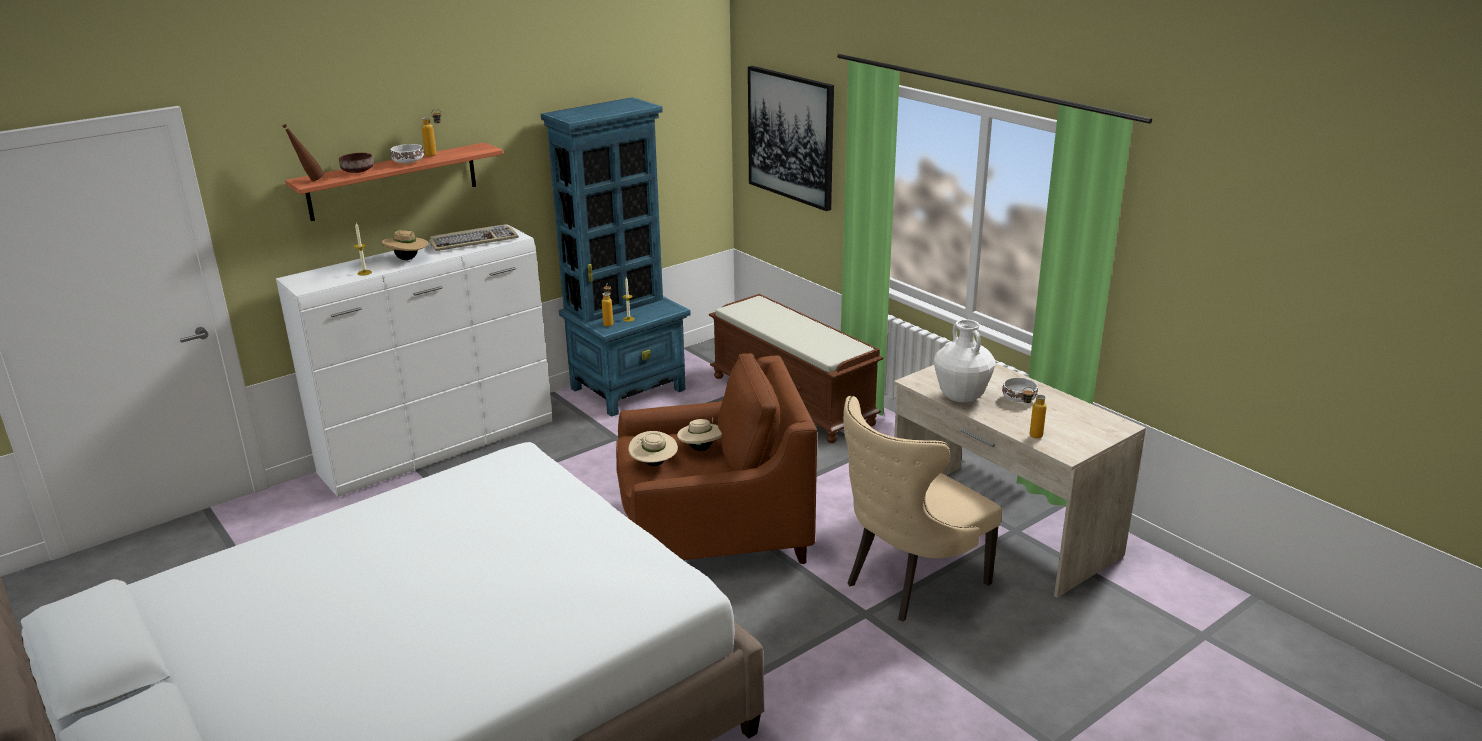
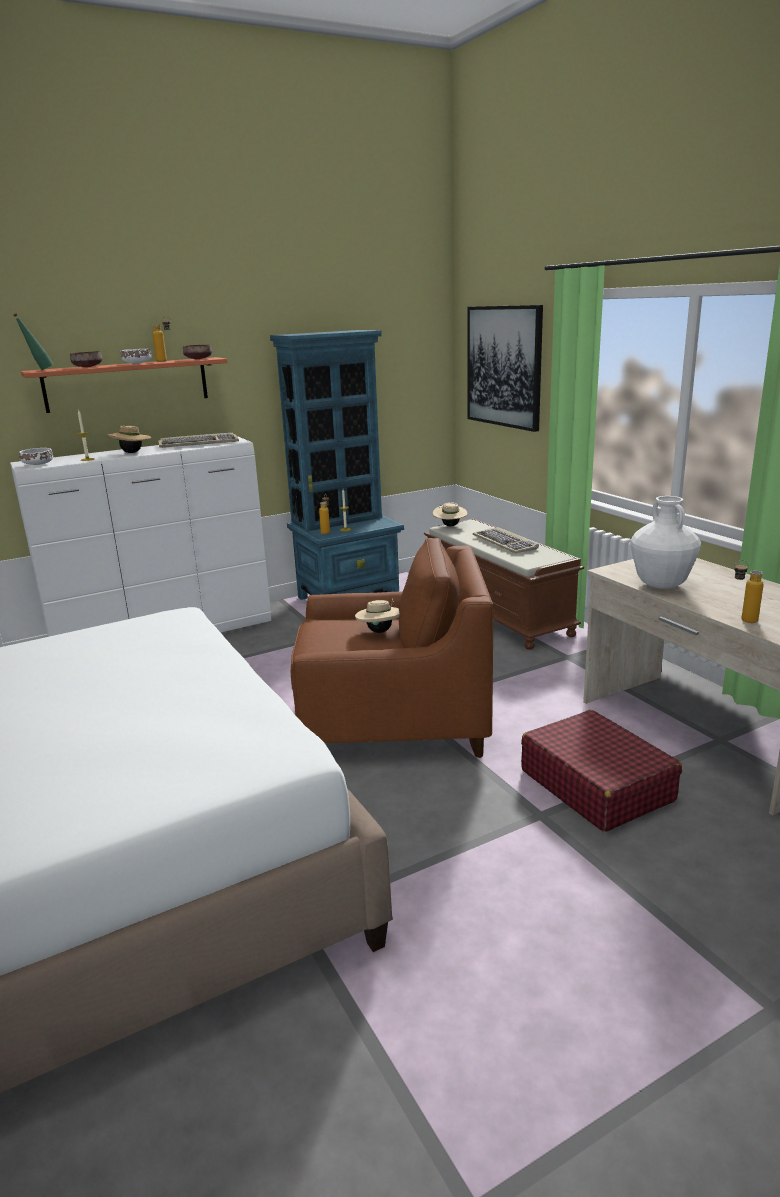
camera: 10 degrees right, 5 degrees down
(309, 181) = (39, 370): brown bottle -> green bottle
(470, 149) = (199, 359): none -> brown bowl
(653, 464) = (327, 641): beige hat -> beige hat (450, 526)
(801, 330) = (506, 543): none -> keyboard
(910, 582) = (596, 785): beige chair -> red suitcase
(1019, 398) = (729, 588): white bowl -> white bowl (38, 464)

